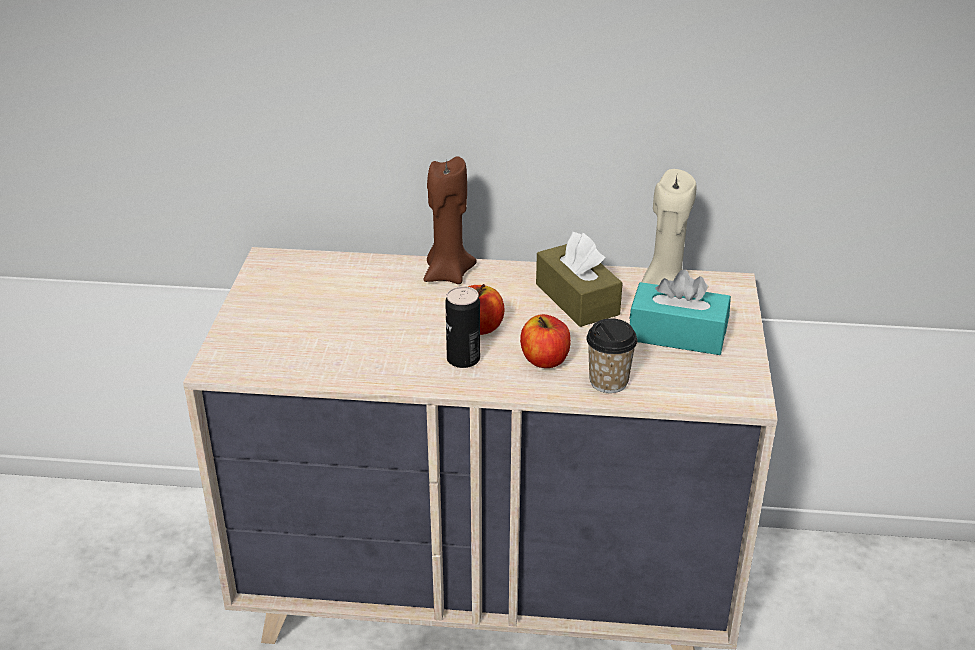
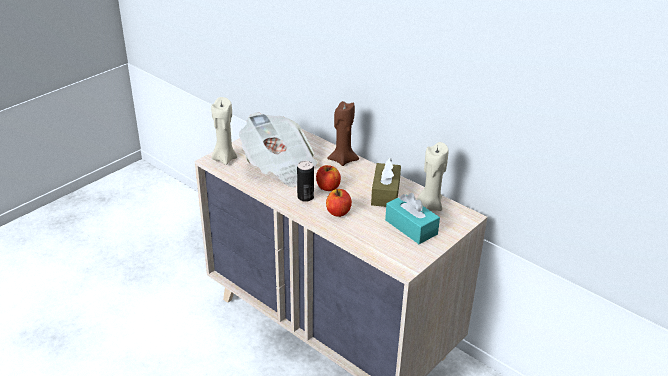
camera: 35 degrees right, 0 degrees up
(238, 354) = (224, 158): none -> beige candle
(356, 328) = (279, 167): none -> newspaper
(608, 382) = (353, 233): cup -> none

